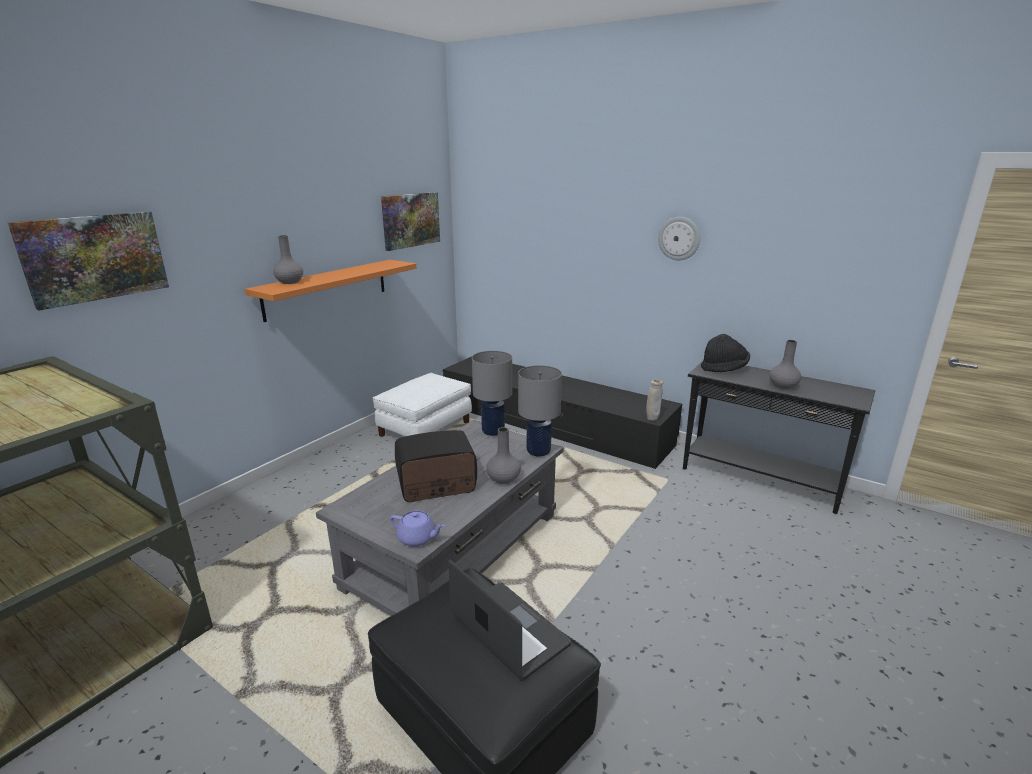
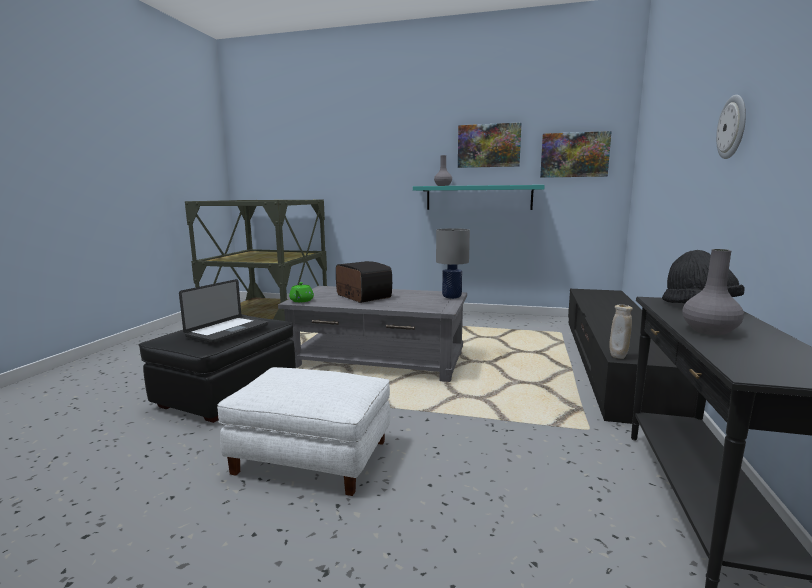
camera: 70 degrees right, 10 degrees down
(94, 257) = (349, 158): picture -> picture (488, 146)
(327, 288) = (478, 198): orange shelf -> turquoise shelf
(417, 538) = (301, 301): purple teapot -> green teapot
(425, 429) = (519, 325): white ottoman -> white ottoman (310, 457)
(504, 479) = (384, 306): grey vase -> none
(538, 453) = (434, 309): grey table lamp -> none

